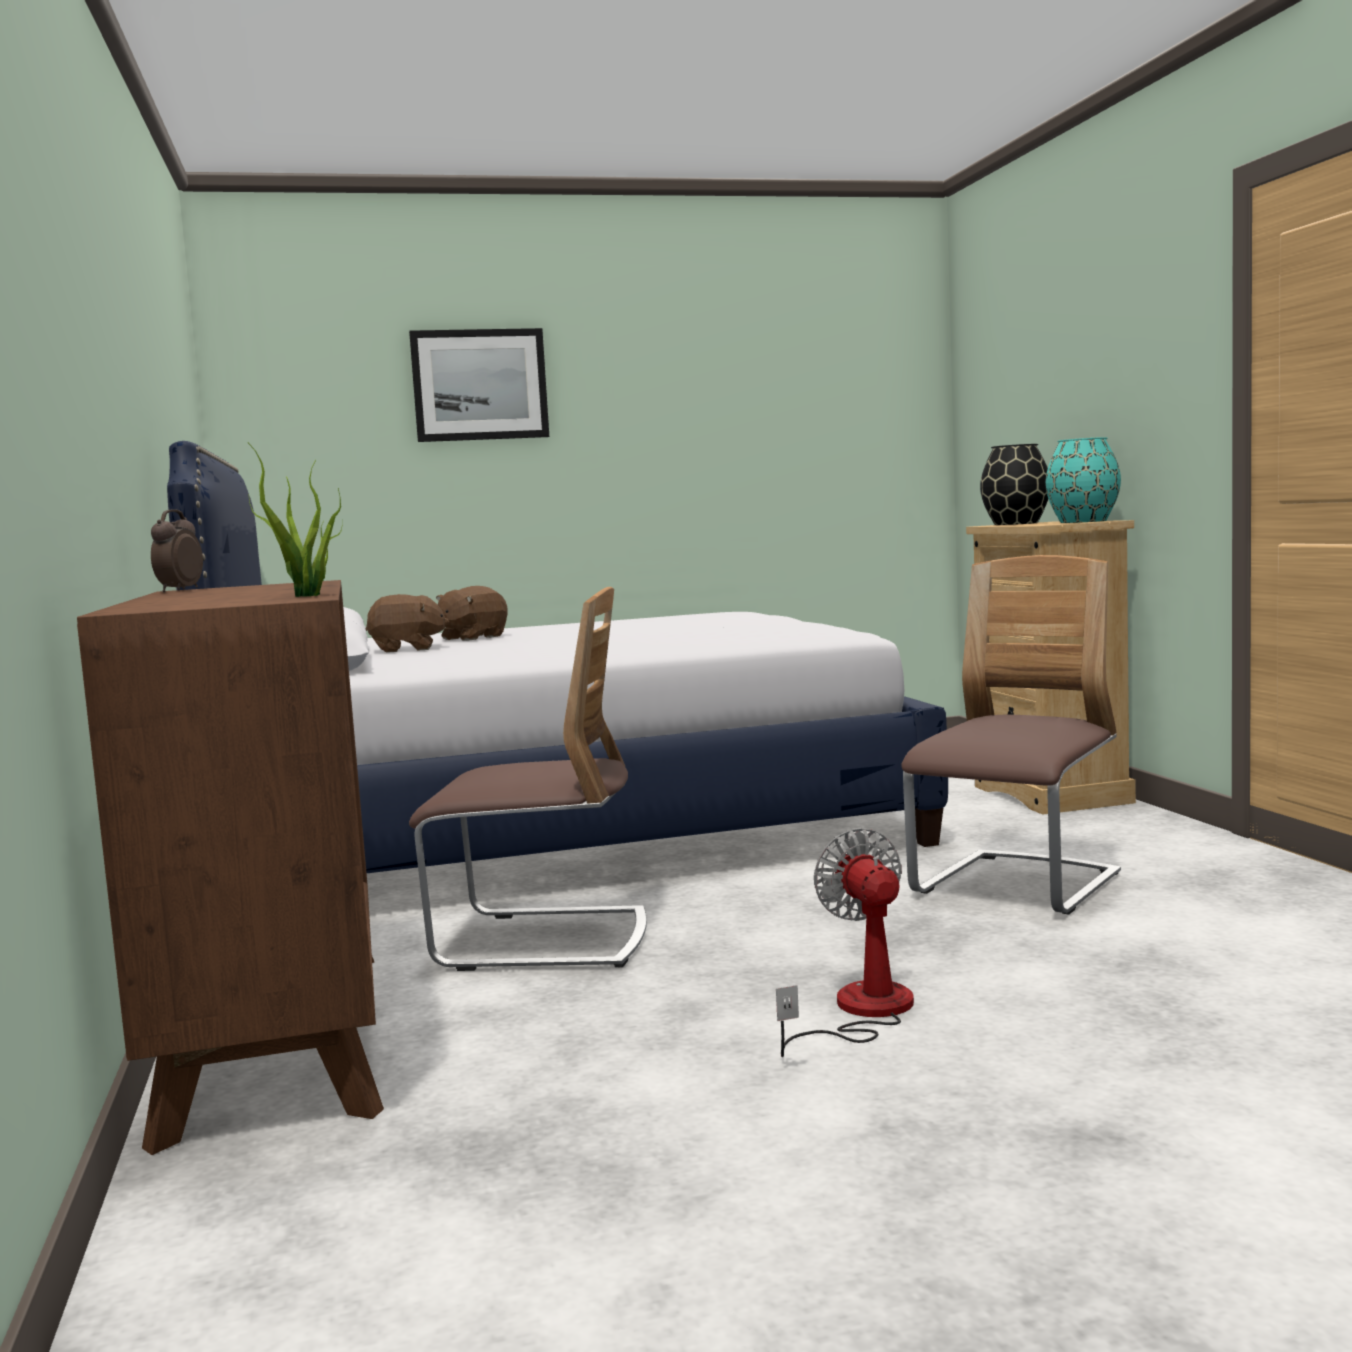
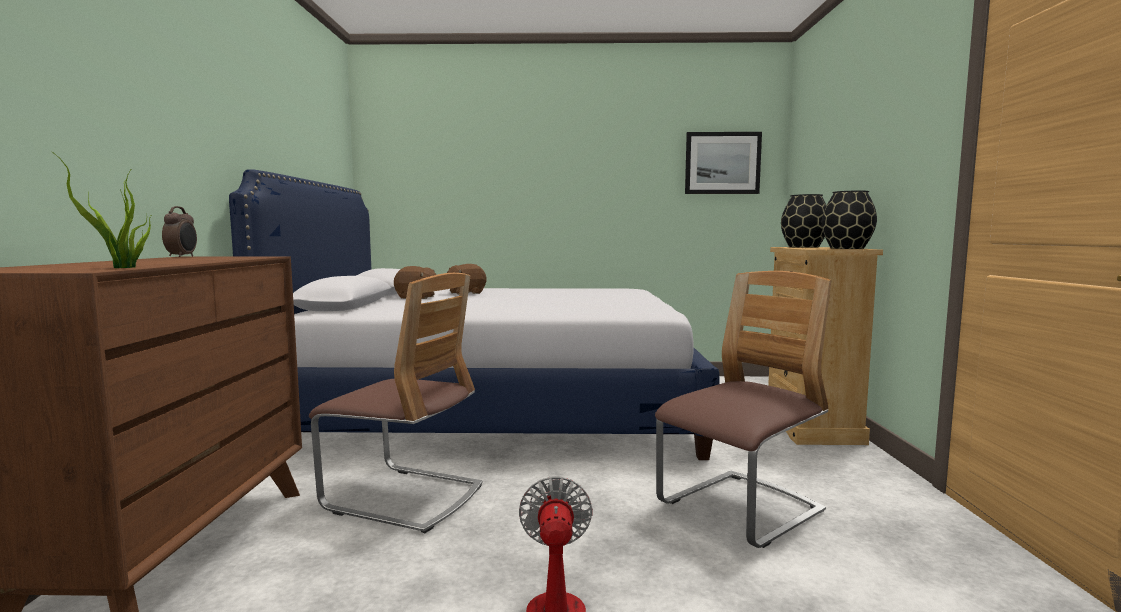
camera: 15 degrees right, 0 degrees up
(179, 590) = (182, 256): alarm clock -> alarm clock turned 150 degrees clockwise
(480, 385) = (498, 151): picture -> picture (722, 163)
(1084, 521) = (847, 248): turquoise vase -> black vase

